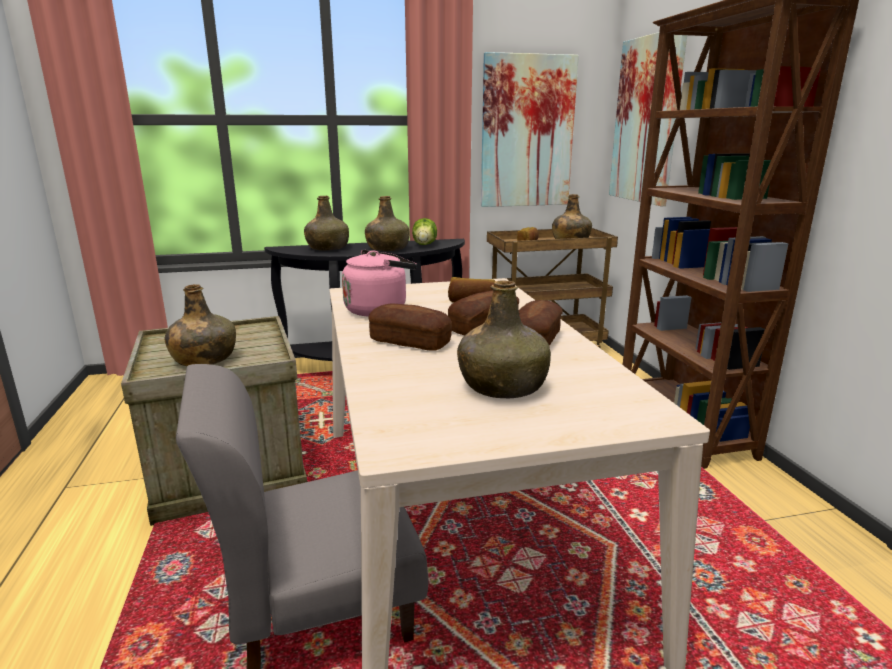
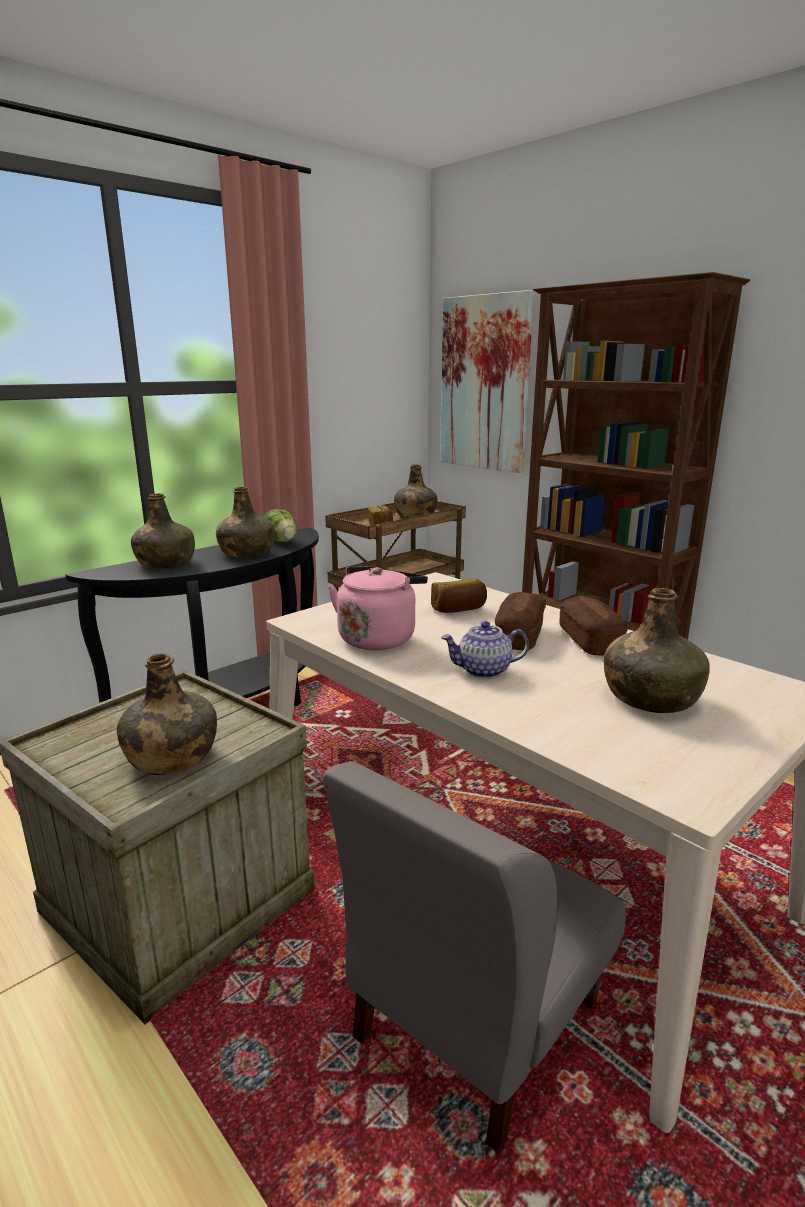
camera: 30 degrees left, 0 degrees up
(410, 342) = (483, 671): bread -> teapot
(527, 132) = (355, 397): picture -> none

